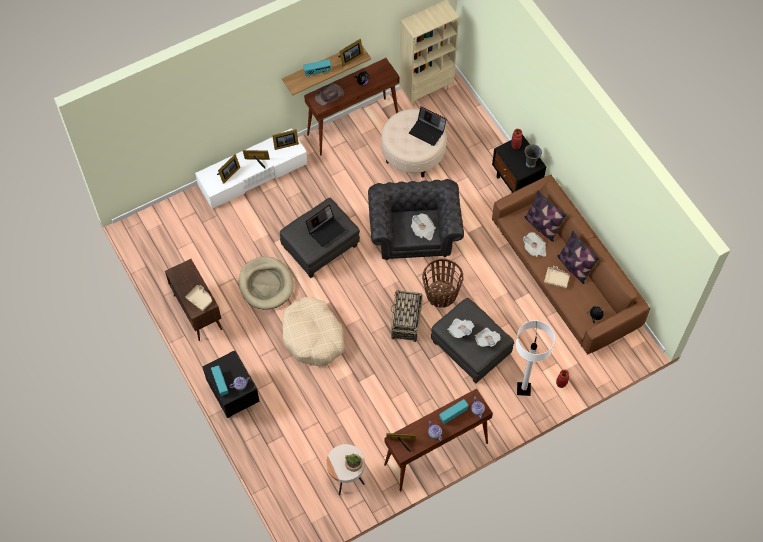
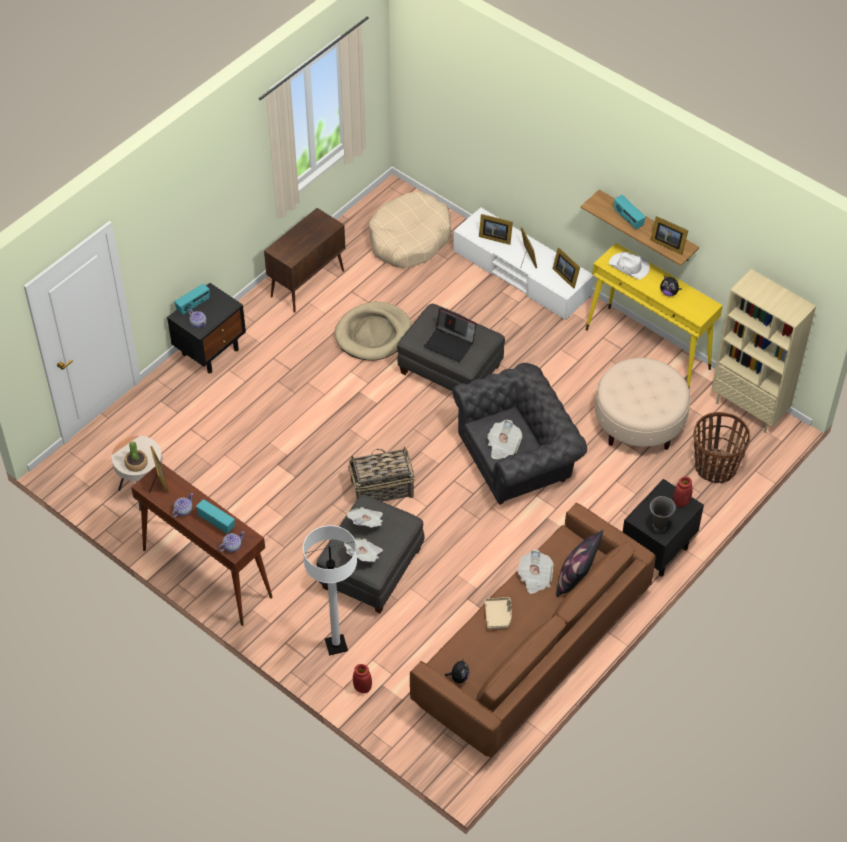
camera: 70 degrees right, 10 degrees down
(200, 299) = (293, 249): beige tray -> none
(313, 336) = (321, 401): beige dog bed -> beige dog bed (409, 239)
(330, 95) = (629, 267): brown hat -> white hat
(353, 126) = (648, 349): brown console table -> yellow console table
(427, 131) = (654, 403): laptop -> none
(441, 295) = (438, 515): basket -> basket (715, 467)
(574, 267) = (528, 632): pillow -> none

